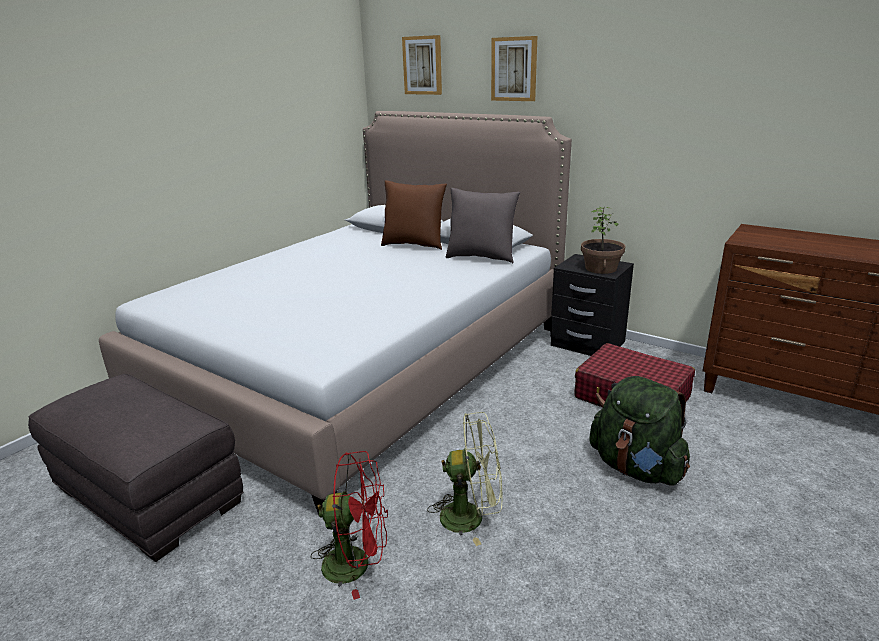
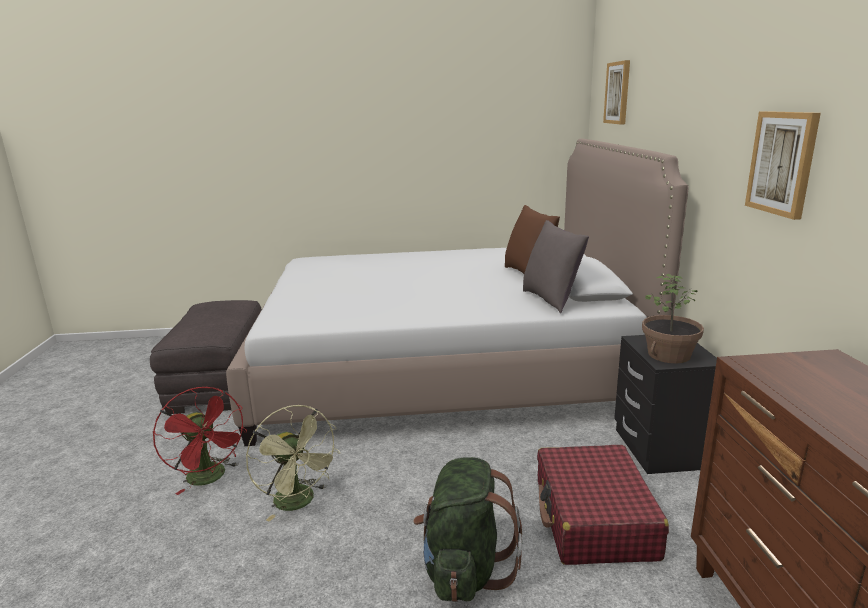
camera: 50 degrees right, 5 degrees down
(514, 69) = (669, 97): picture -> picture (782, 163)

